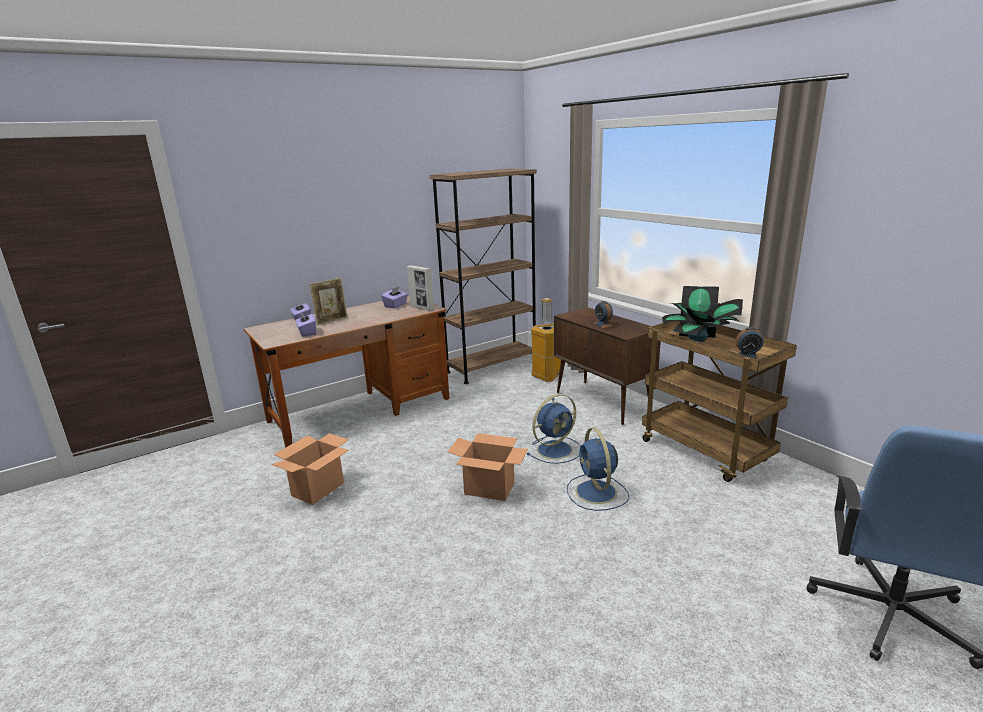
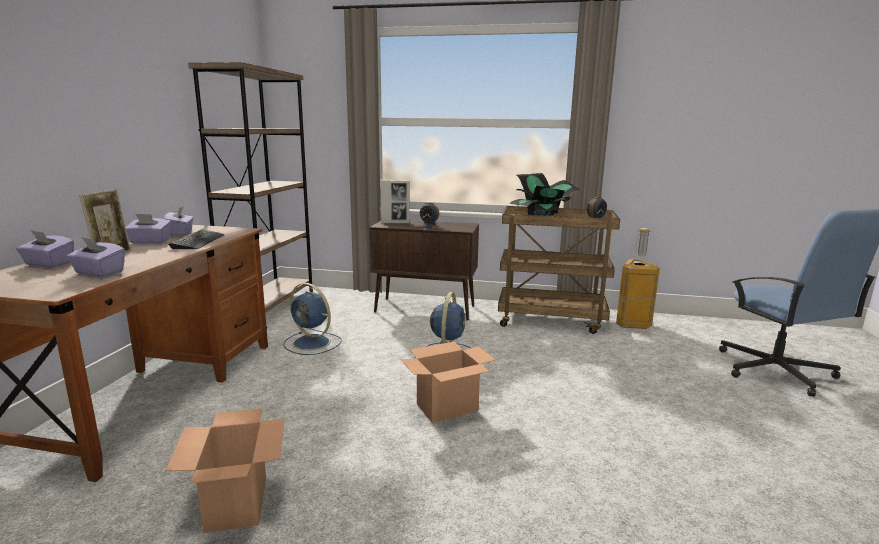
camera: 45 degrees left, 5 degrees down
(368, 310) = (149, 241): none -> purple tissue box
(390, 315) = (198, 241): none -> keyboard
(422, 308) = (228, 231): picture frame -> picture frame (395, 223)
(548, 376) = (344, 302): trash can -> trash can (631, 323)
(596, 493) = (534, 373): blue fan -> blue fan (313, 343)

